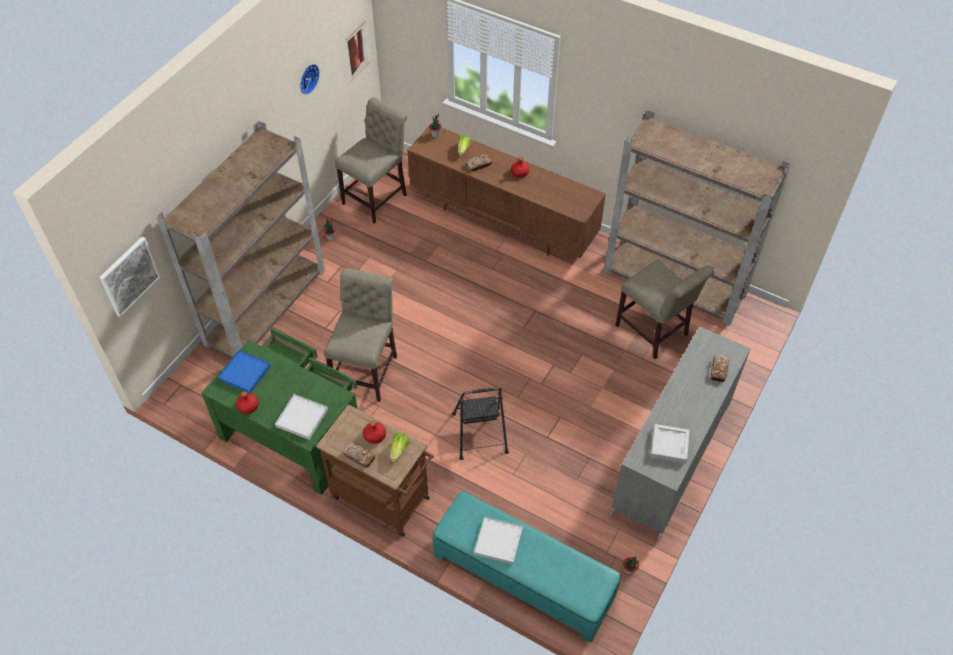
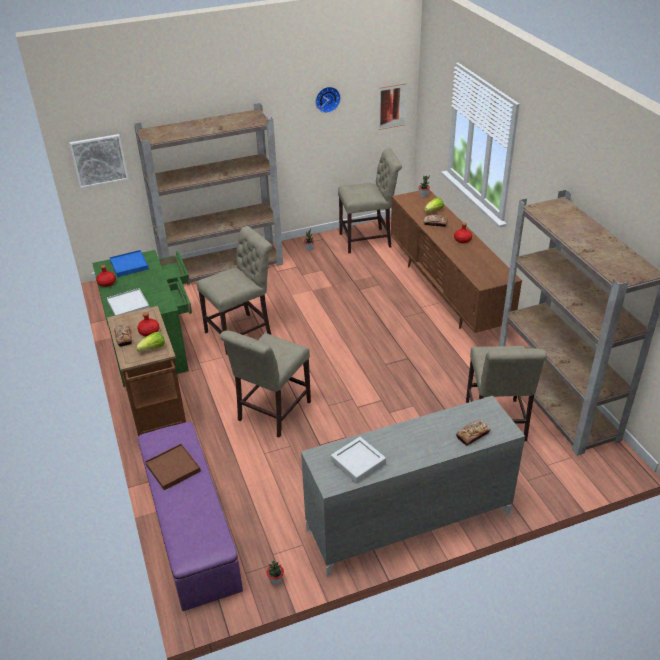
camera: 40 degrees right, 15 degrees down
(480, 434) = (271, 413): black step ladder -> beige chair
(498, 541) = (173, 468): white tray -> brown tray
(522, 575) = (190, 525): turquoise bench -> purple bench

